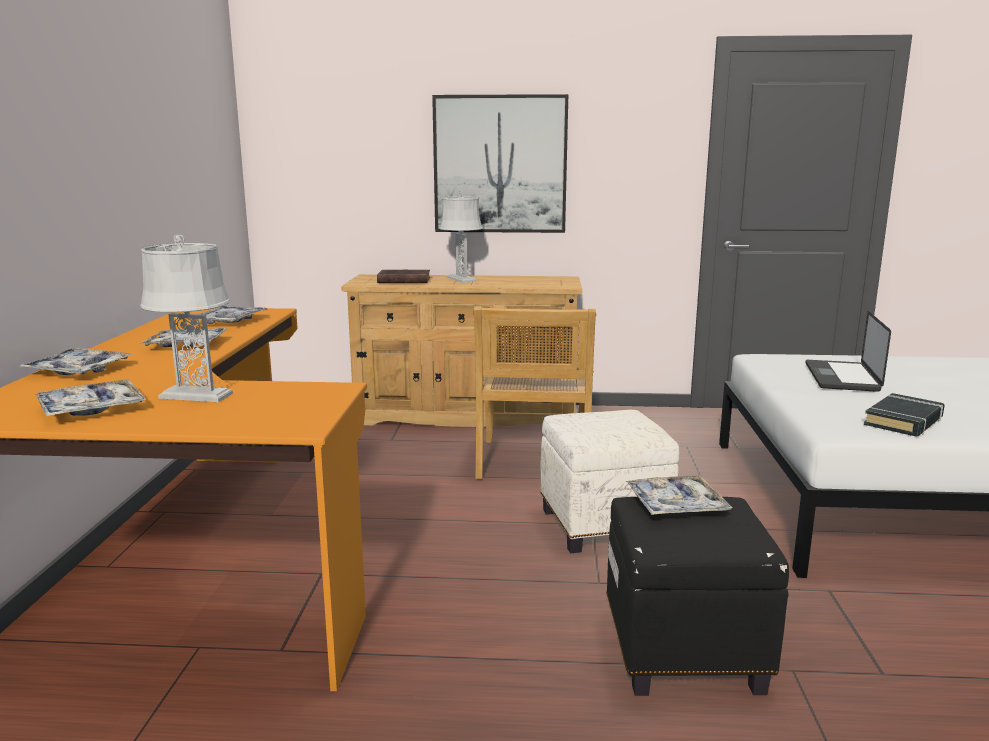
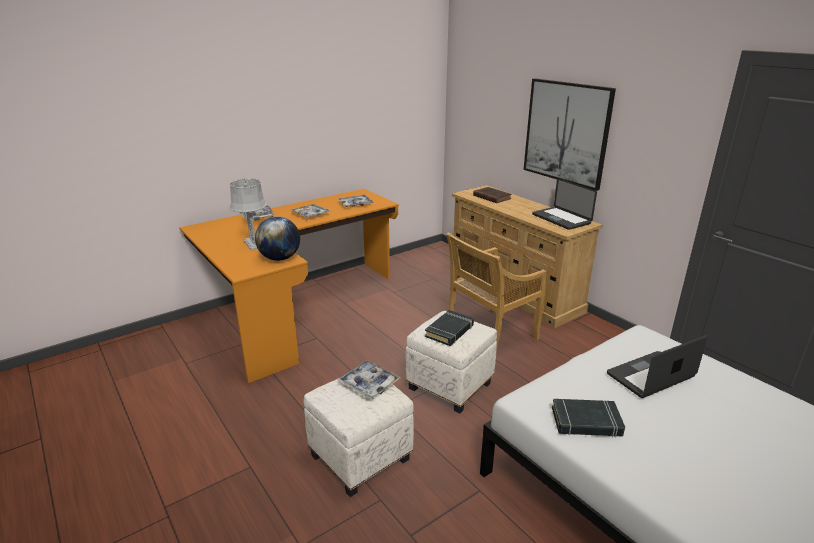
camera: 50 degrees right, 10 degrees up
(91, 409) = (221, 238): tray -> none
(311, 393) = (280, 258): none -> globe
(461, 279) = (523, 205): grey table lamp -> none
(533, 280) = (561, 219): none -> laptop
(609, 426) = (450, 331): none -> black book
(682, 650) = (360, 456): black ottoman -> white ottoman

